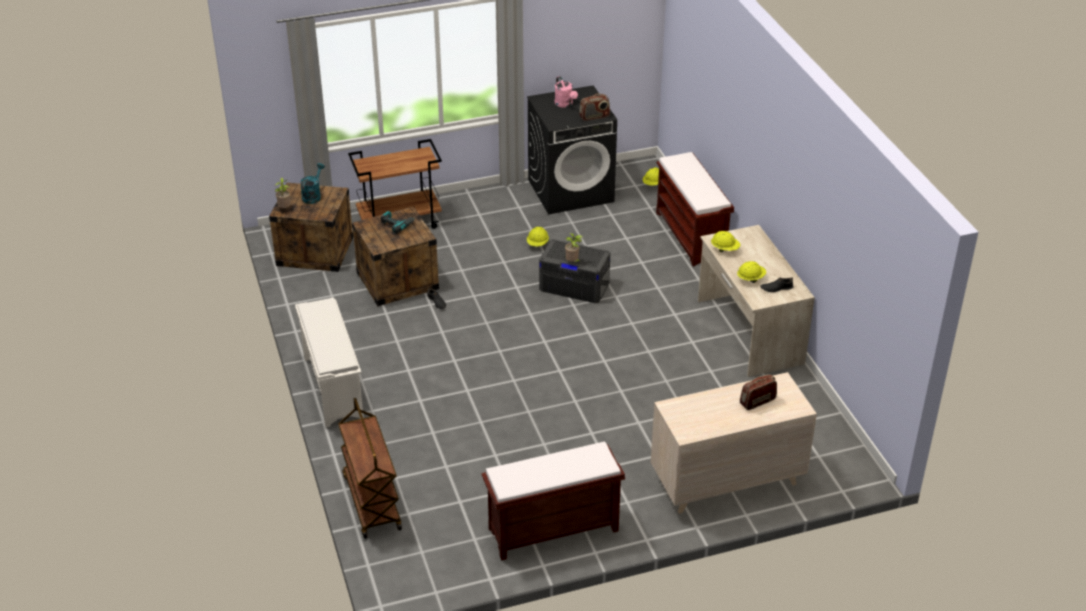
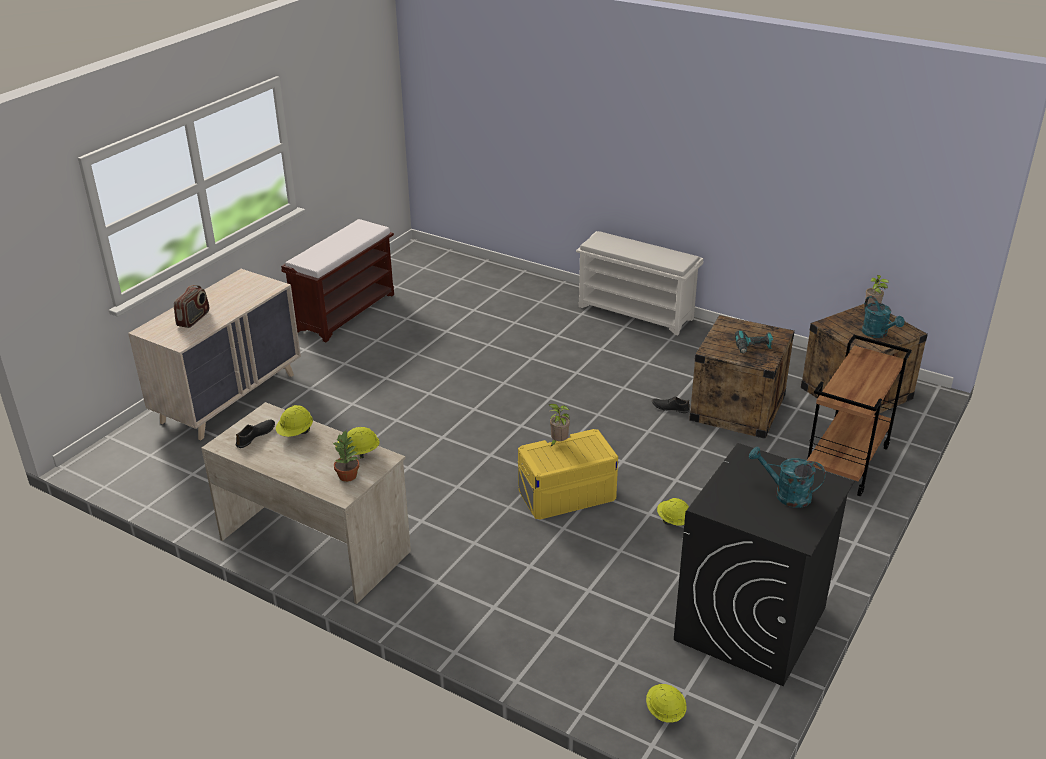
camera: 140 degrees right, 5 degrees down
(371, 502) = (495, 273): brown cart -> none
(565, 104) = (786, 495): pink watering can -> turquoise watering can
(574, 286) = (567, 494): grey storage box -> yellow storage box
(594, 117) = (718, 495): radio -> none
(691, 236) = (511, 644): brown bench -> none
(742, 239) = (348, 476): none -> potted plant

